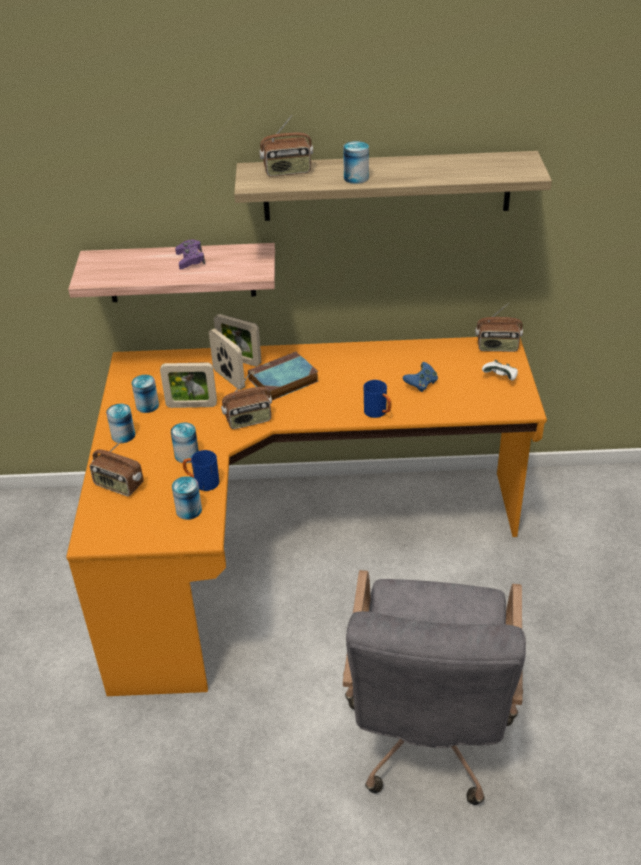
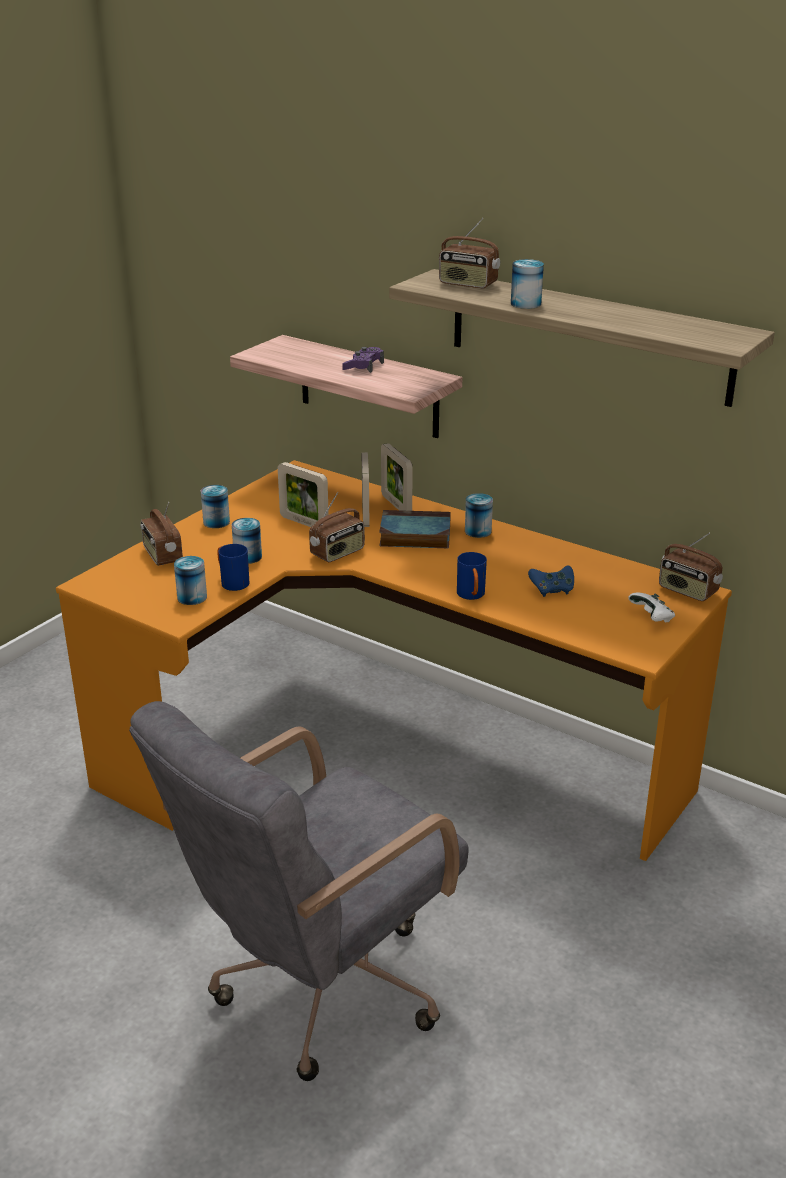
camera: 35 degrees right, 10 degrees down
(147, 405) = (266, 508): can -> can (478, 531)
(248, 420) = (338, 553): radio -> radio turned 60 degrees counterclockwise

